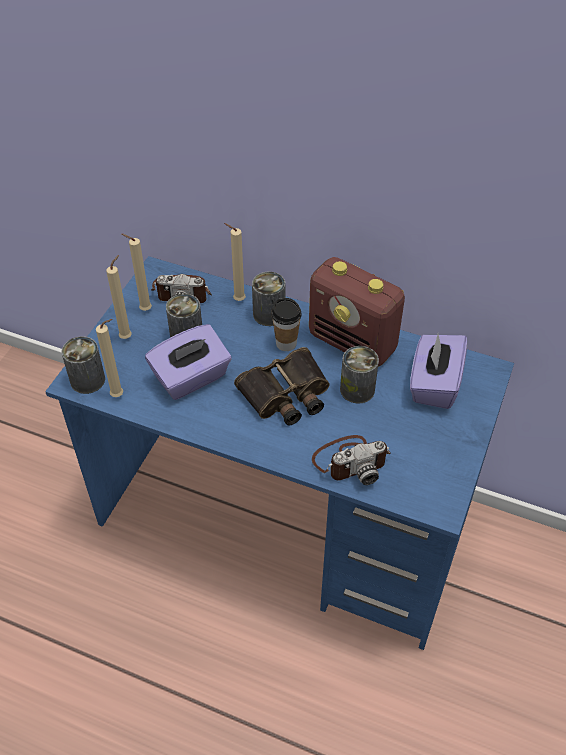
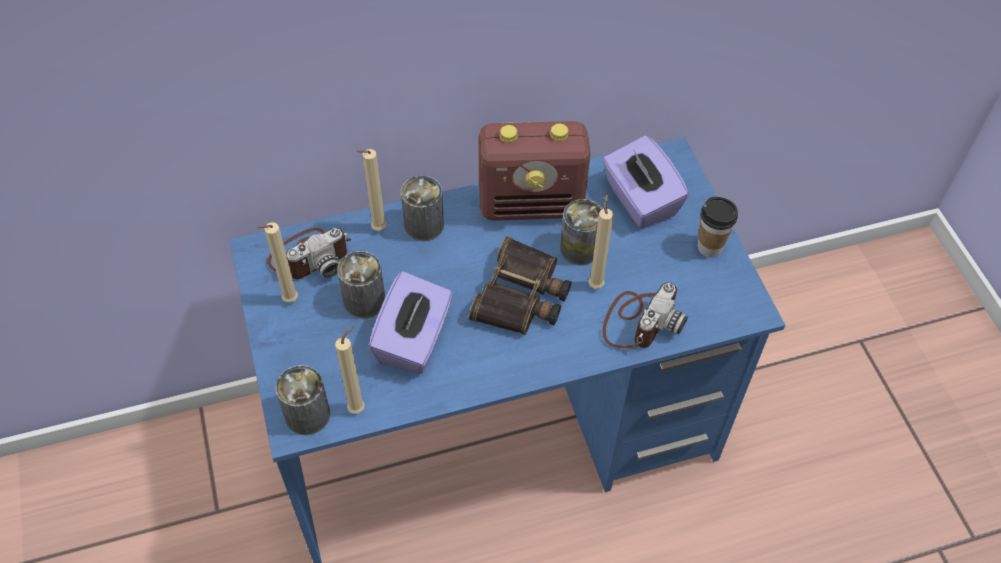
camera: 40 degrees left, 5 degrees up
(127, 336) = (301, 341): beige candle -> beige candle (596, 283)
(286, 343) = (471, 245): cup -> cup (709, 247)

